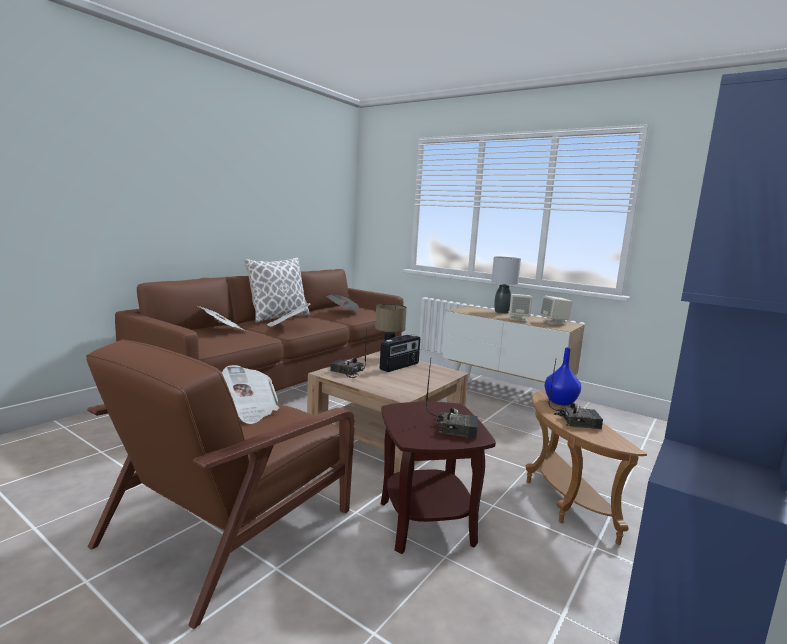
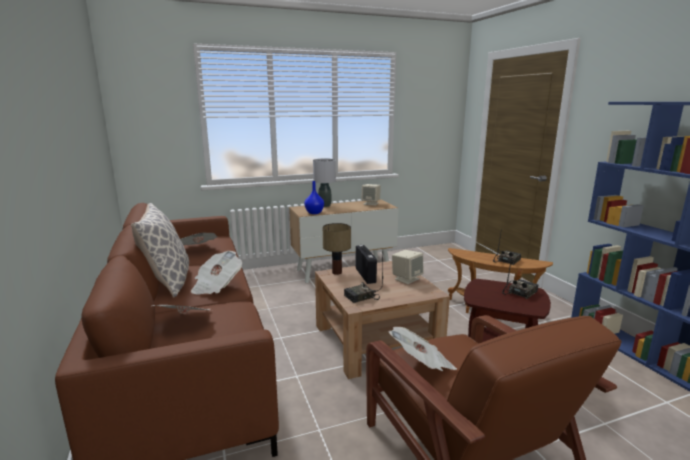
camera: 55 degrees left, 5 degrees up
(518, 319) = (351, 207): beige speaker -> beige speaker (406, 279)
(561, 402) = (474, 254): blue vase -> blue vase (314, 212)

